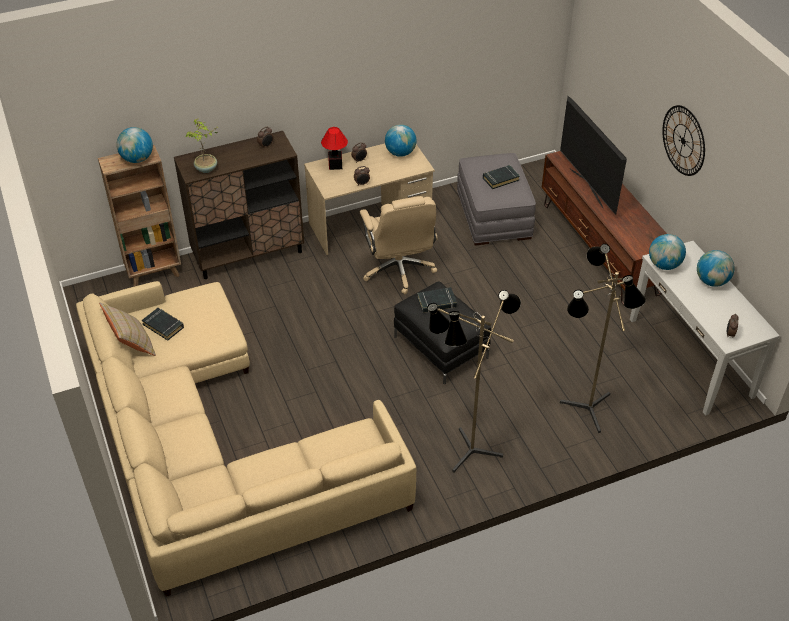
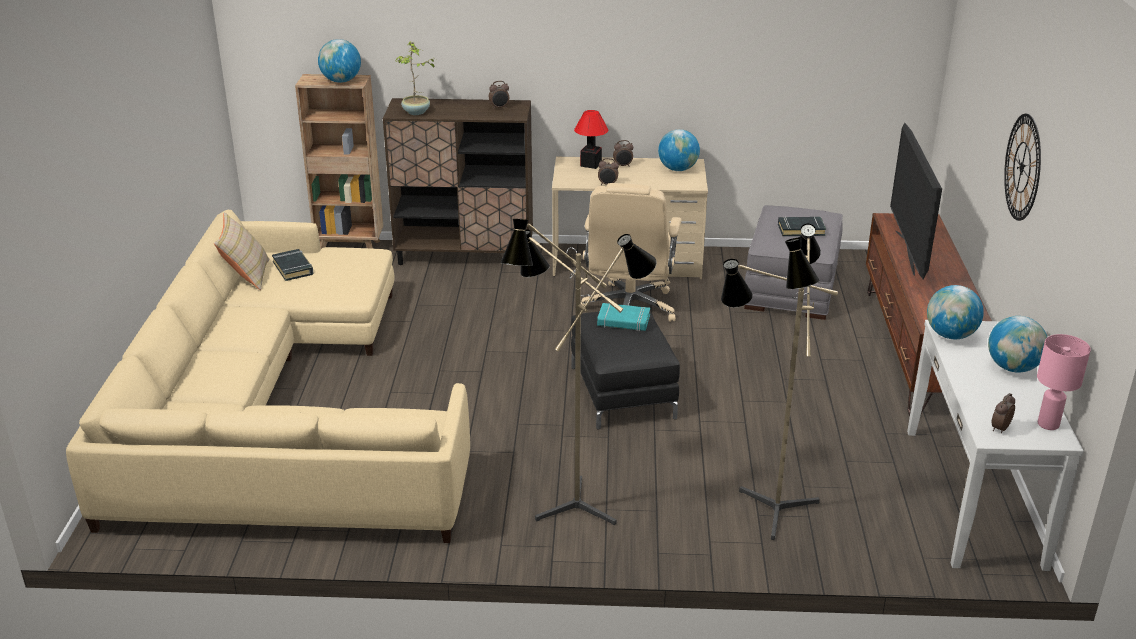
camera: 25 degrees right, 15 degrees down
(437, 302) = (623, 321): black book -> turquoise book
(753, 321) = (1049, 424): none -> pink table lamp

